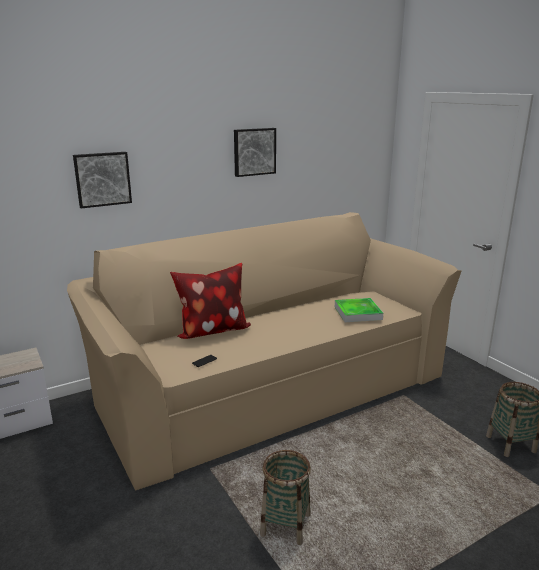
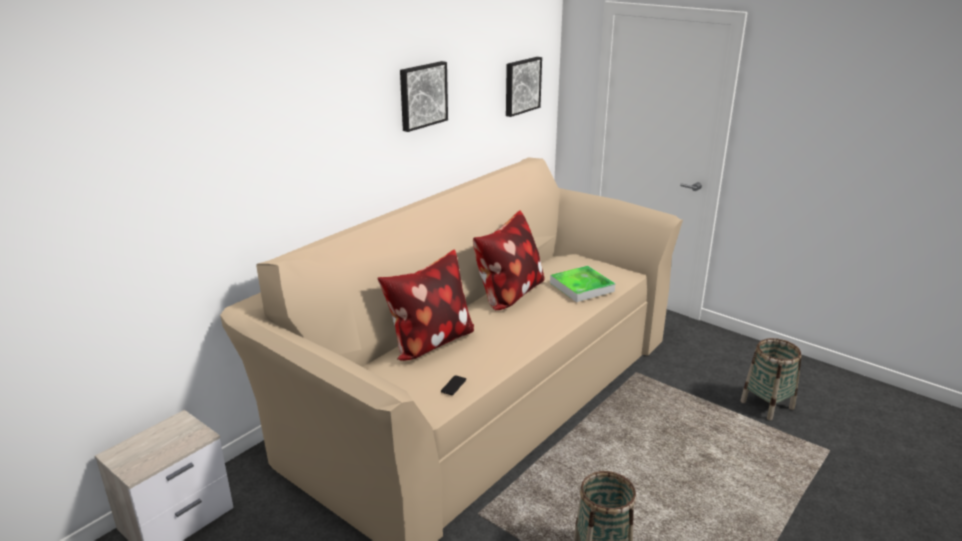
camera: 20 degrees left, 5 degrees up
(102, 179) = (253, 160): picture -> picture (521, 86)
(296, 309) = (508, 294): none -> pillow

